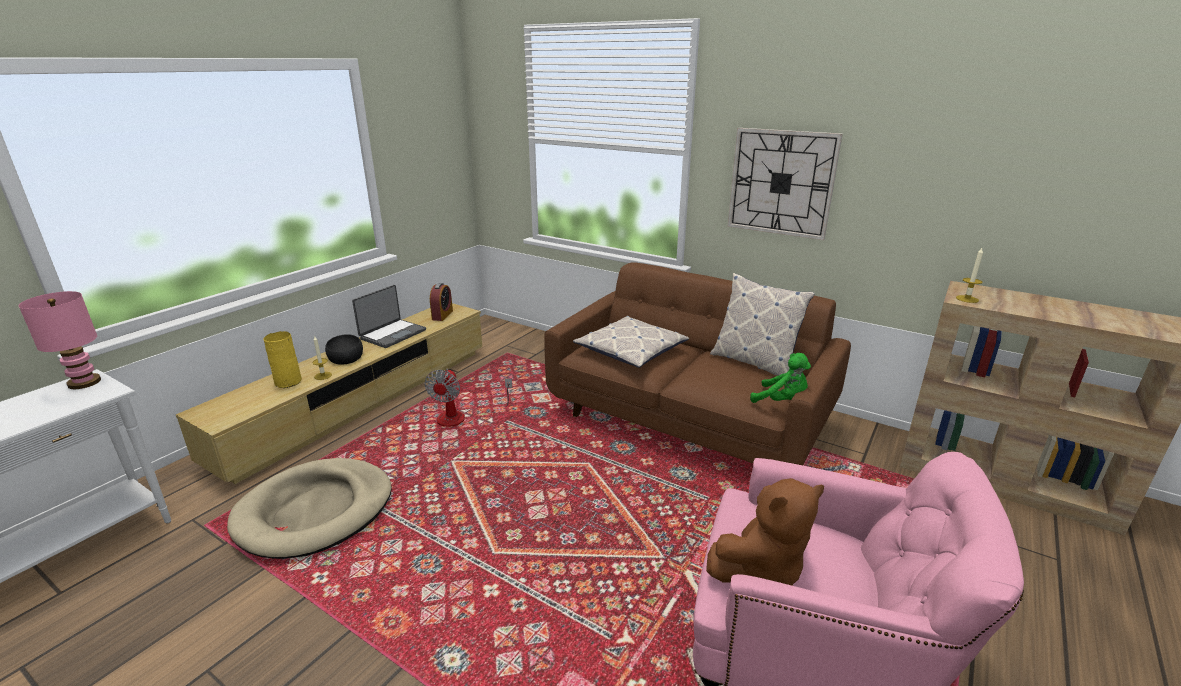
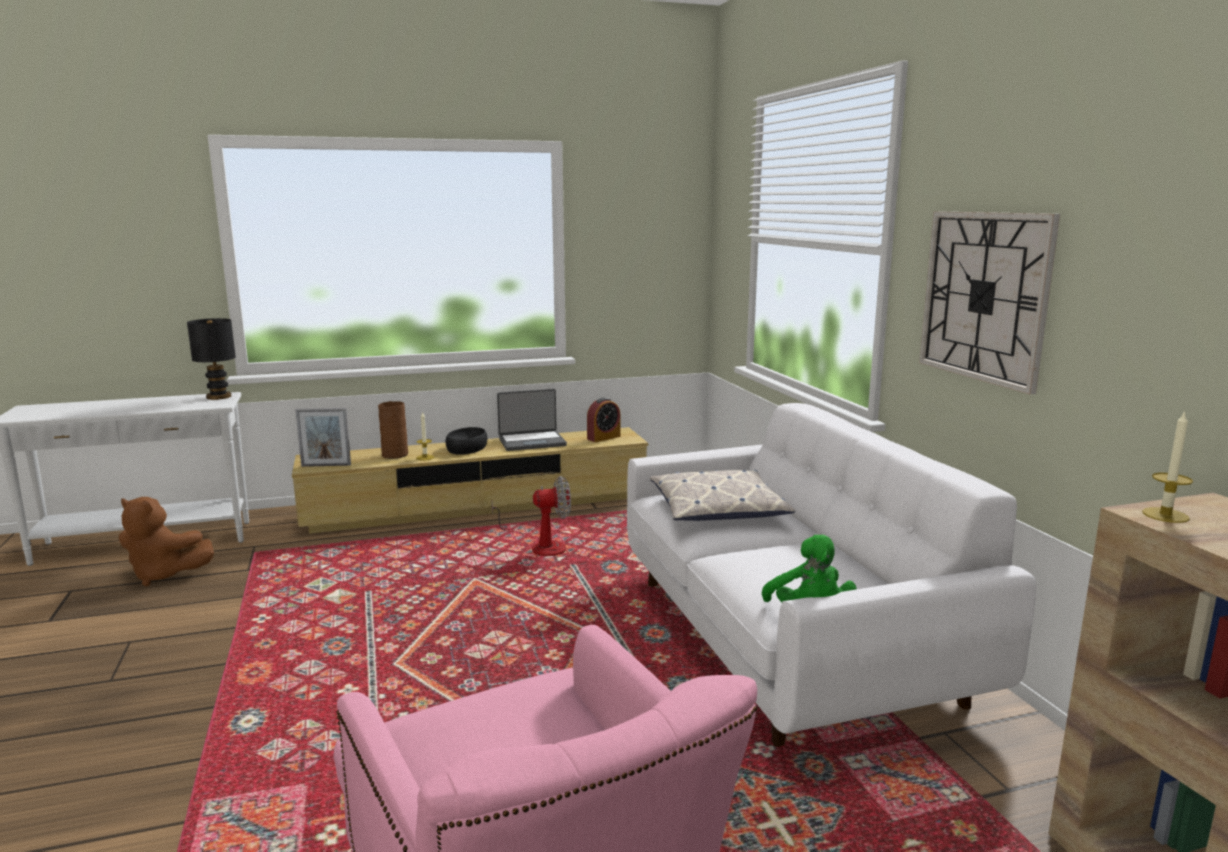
camera: 40 degrees right, 10 degrees down
(83, 383) = (218, 397): pink table lamp -> black table lamp
(234, 414) = (326, 465): none -> picture frame
(289, 381) = (396, 455): yellow vase -> brown vase
(315, 511) = (326, 573): beige dog bed -> none
(461, 417) = (539, 547): fan -> fan turned 150 degrees counterclockwise
(688, 418) = (786, 639): brown sofa -> white sofa
(754, 362) = (861, 567): pillow -> none
(761, 570) = (456, 738): brown plush toy -> brown plush toy (164, 575)

